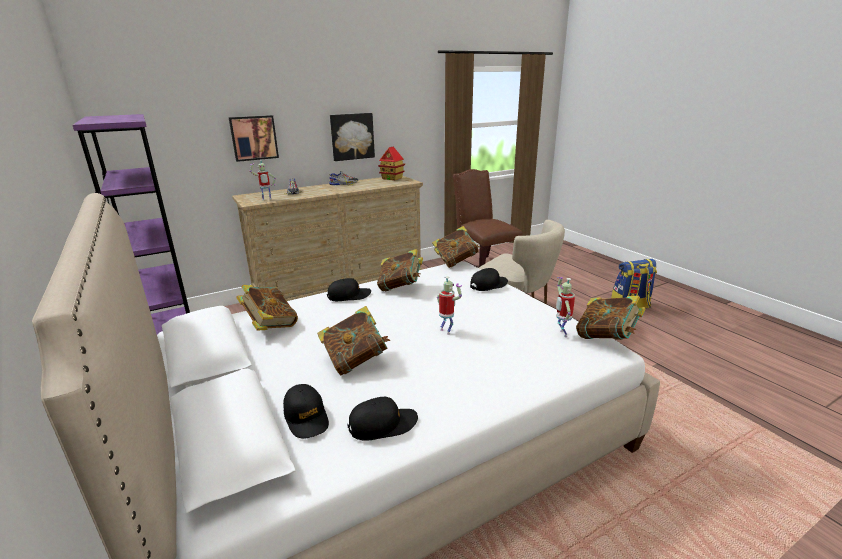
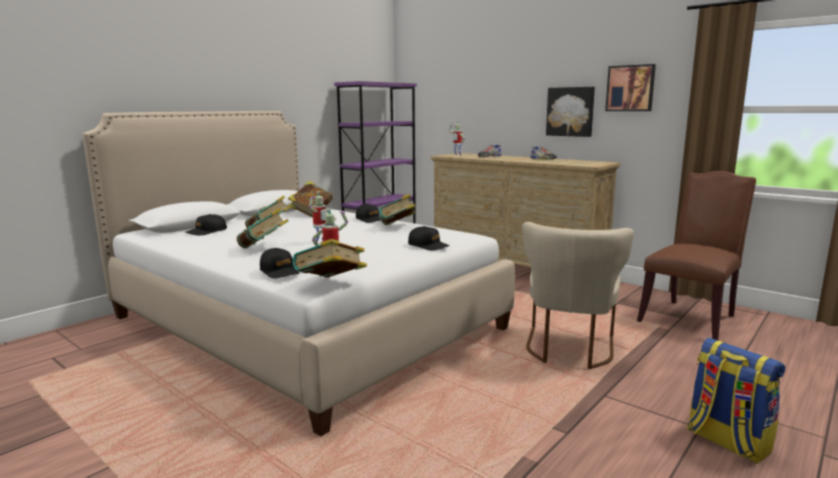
camera: 70 degrees right, 10 degrees down
(253, 138) = (484, 106): picture -> picture (630, 88)
(383, 425) = (197, 243): black cap -> black cap (279, 272)
(392, 178) = (595, 162): toy house -> none
(456, 262) = (479, 234): book -> book (263, 248)

